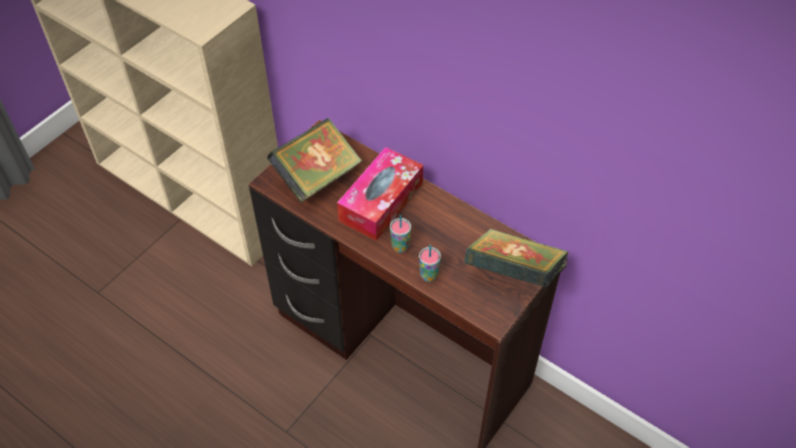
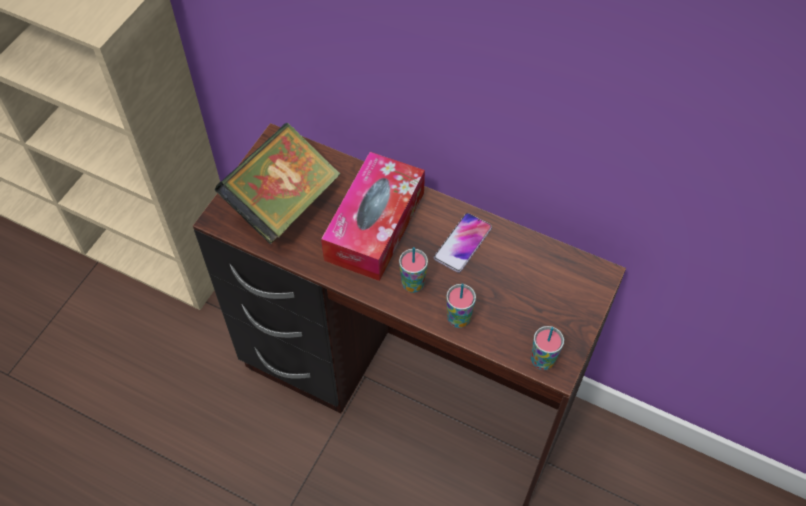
camera: 10 degrees left, 5 degrees up
(444, 223) = (463, 243): none -> phone
(485, 313) = (542, 361): none -> cup
(513, 274) = (567, 300): book -> none

